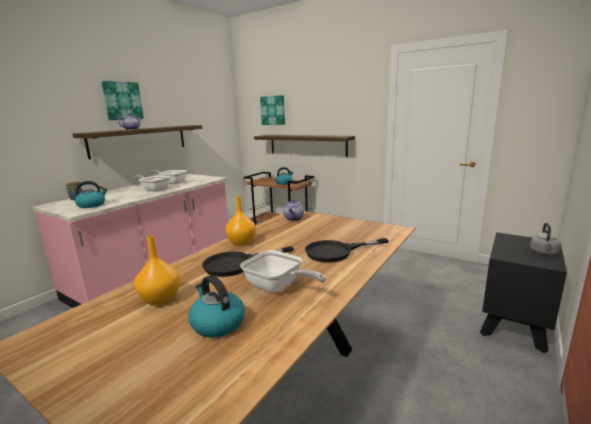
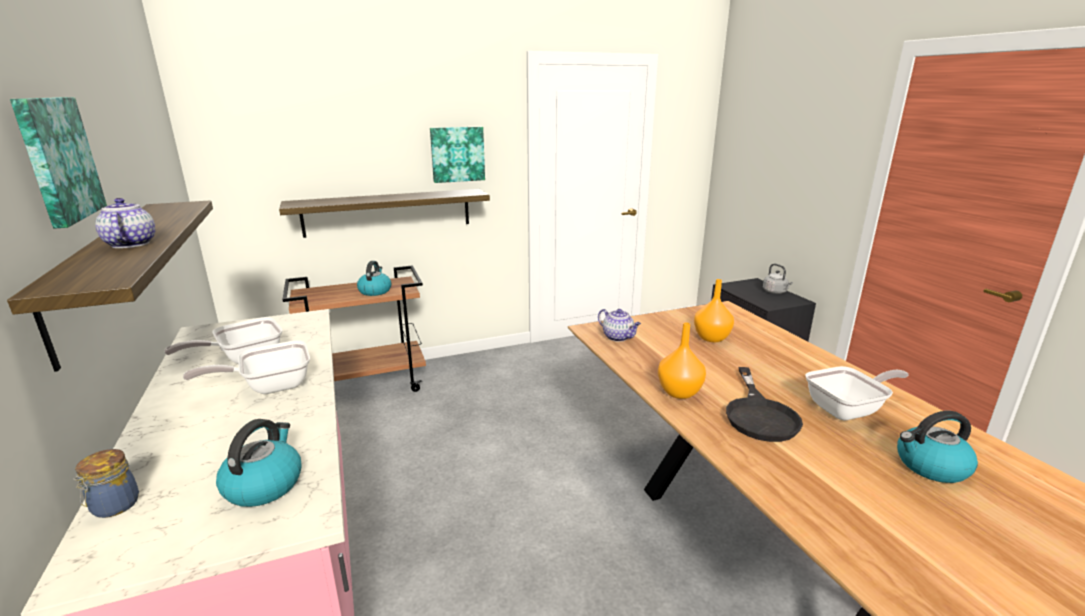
camera: 55 degrees left, 5 degrees up
(160, 299) = (848, 493): orange vase -> orange vase (710, 338)
(273, 110) = (297, 149): picture -> picture (457, 154)
(336, 252) = (766, 353): black frying pan -> none

